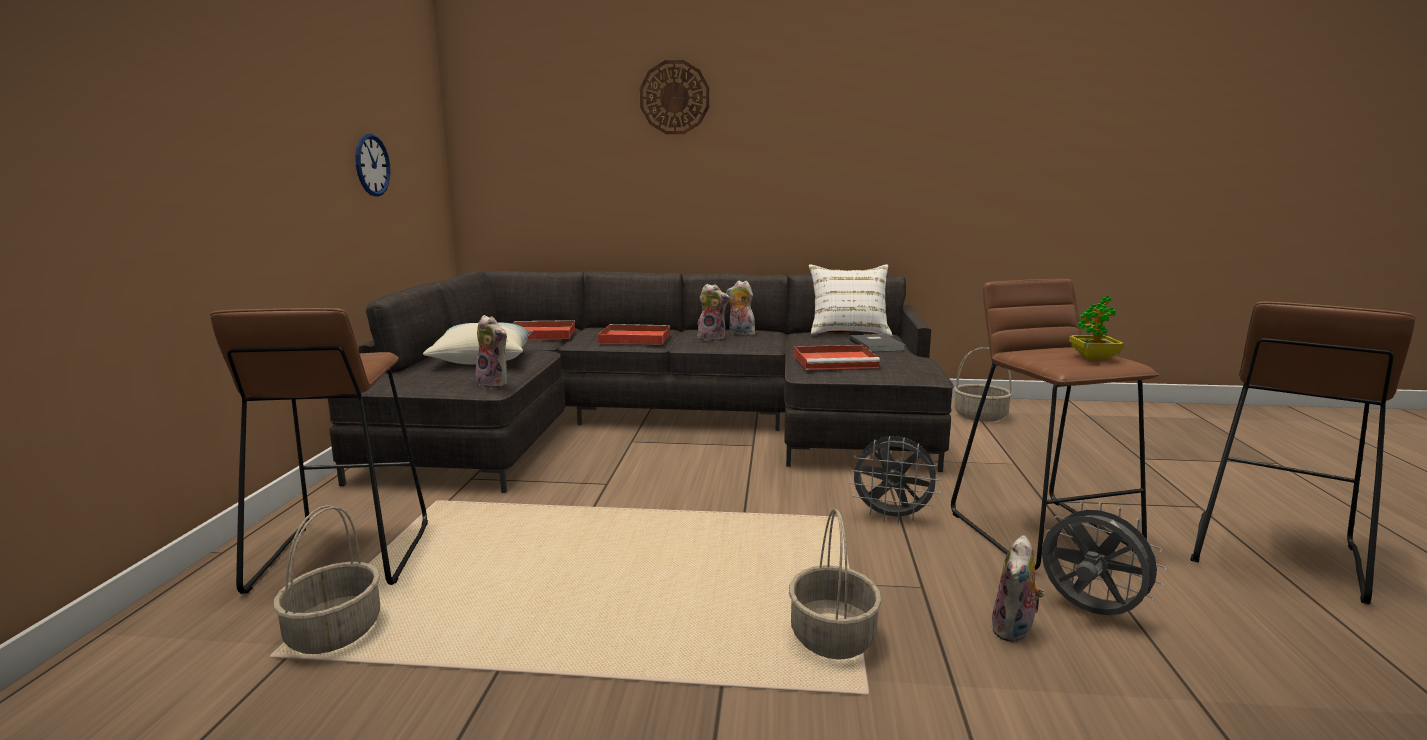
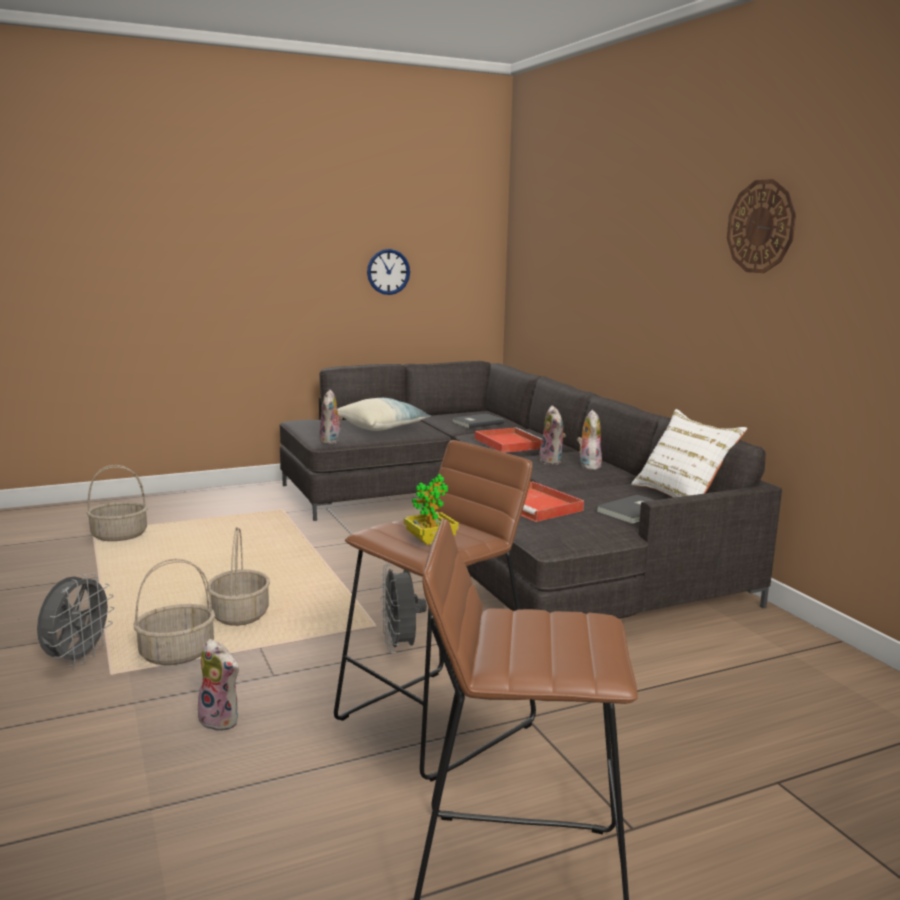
camera: 60 degrees right, 0 degrees up
(341, 556) = (197, 513): brown stool -> none
(539, 334) = (476, 423): red tray -> grey book
(674, 97) = (624, 214): wall clock -> wall clock (761, 226)
(980, 416) = (775, 658): basket -> basket (239, 614)
(1014, 631) = (222, 720): plush toy -> plush toy turned 150 degrees counterclockwise
(1089, 612) = (276, 753): grey fan -> grey fan (77, 658)

